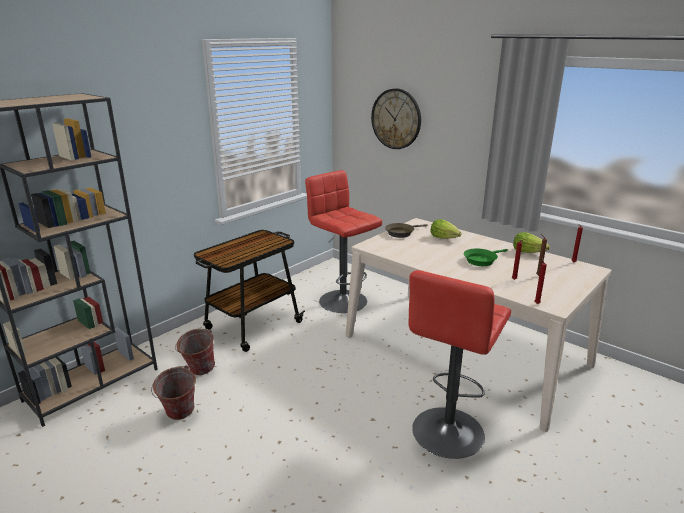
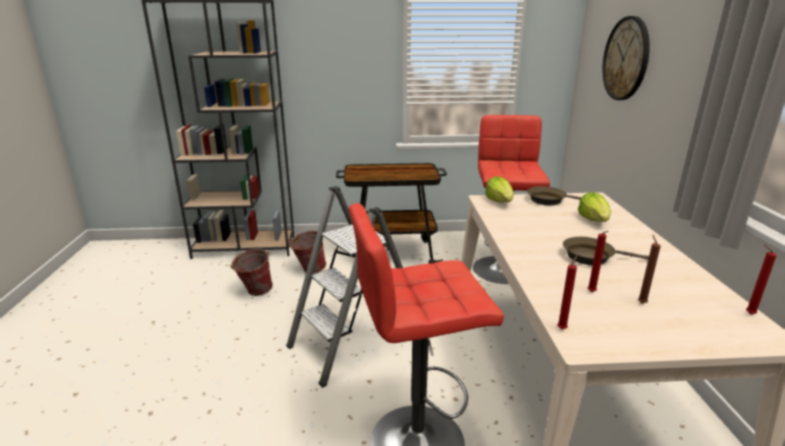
camera: 45 degrees right, 0 degrees up
(326, 398) = (360, 340): none -> grey step ladder
(481, 260) = (592, 257): green frying pan -> brown frying pan
(528, 252) = (691, 274): lettuce -> lettuce (500, 201)

